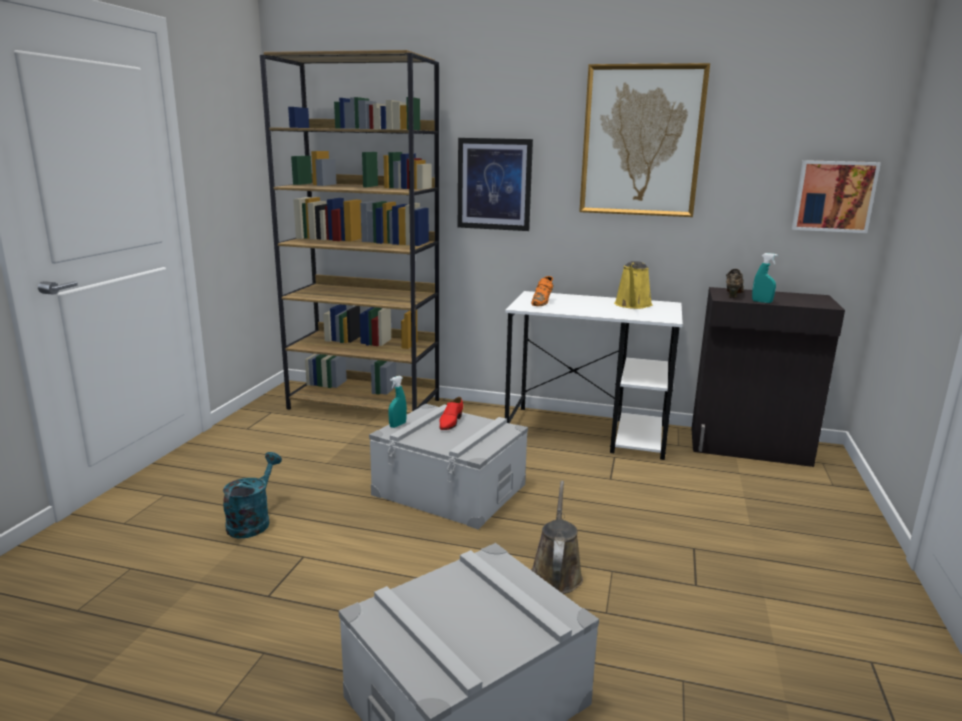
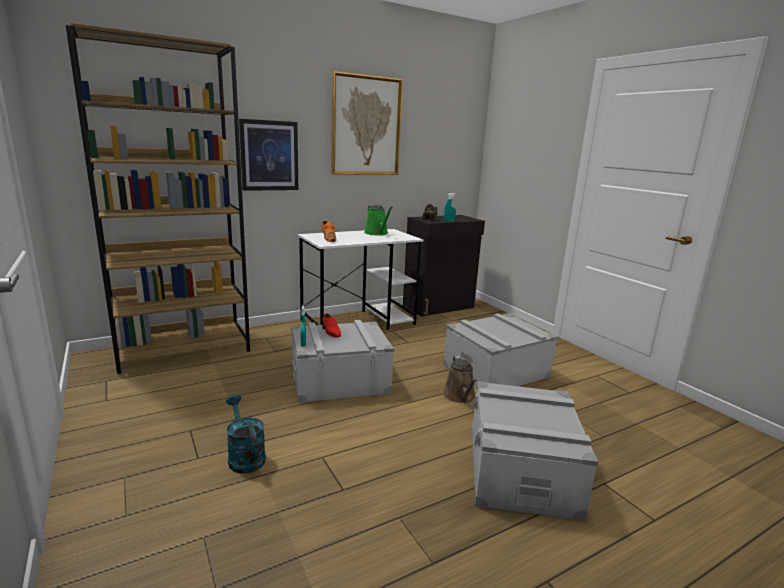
camera: 45 degrees left, 0 degrees up
(556, 573) = (460, 397): brown watering can -> brown watering can turned 150 degrees counterclockwise
(632, 305) = (377, 233): yellow watering can -> green watering can
(675, 567) = (496, 371): none -> grey storage box
(833, 196) = (459, 160): picture -> none

